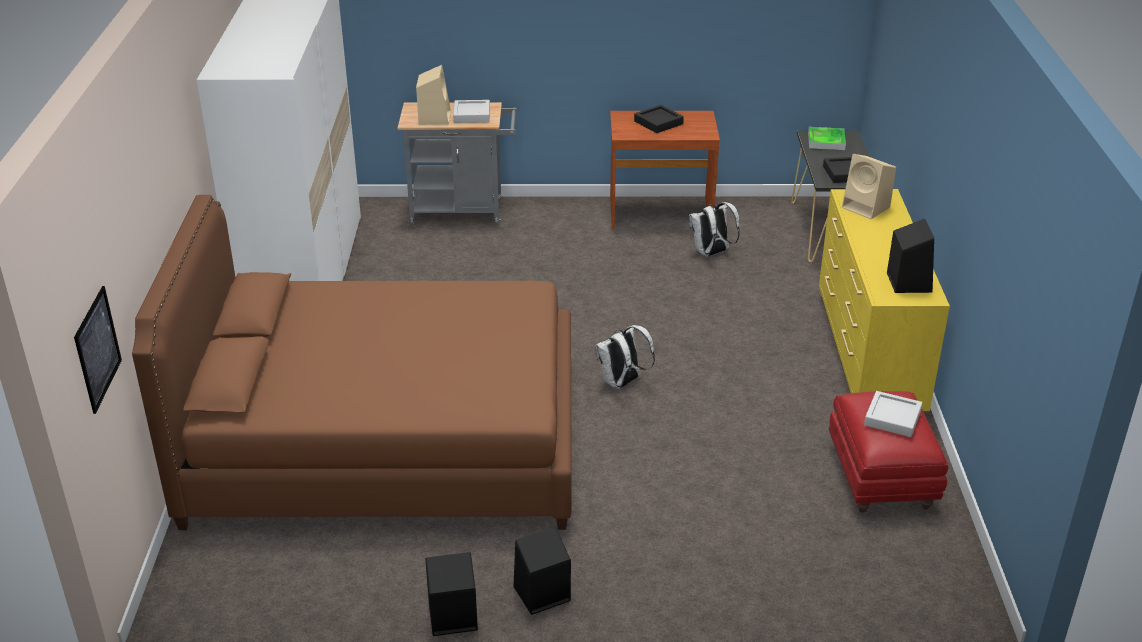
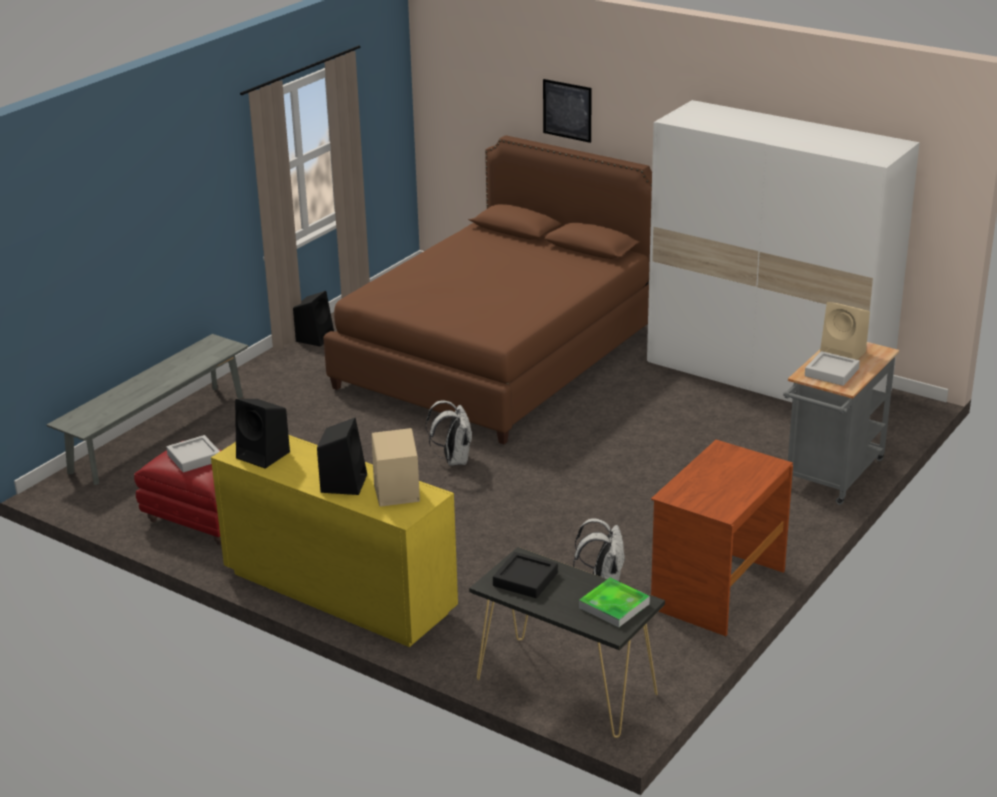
camera: 125 degrees right, 5 degrees down
(97, 349) = (463, 111): picture -> picture (567, 110)
(540, 594) = (293, 365): black speaker -> black speaker (344, 482)
(658, 122) = (731, 478): black tray -> none
(796, 612) = (158, 433): none -> grey bench

